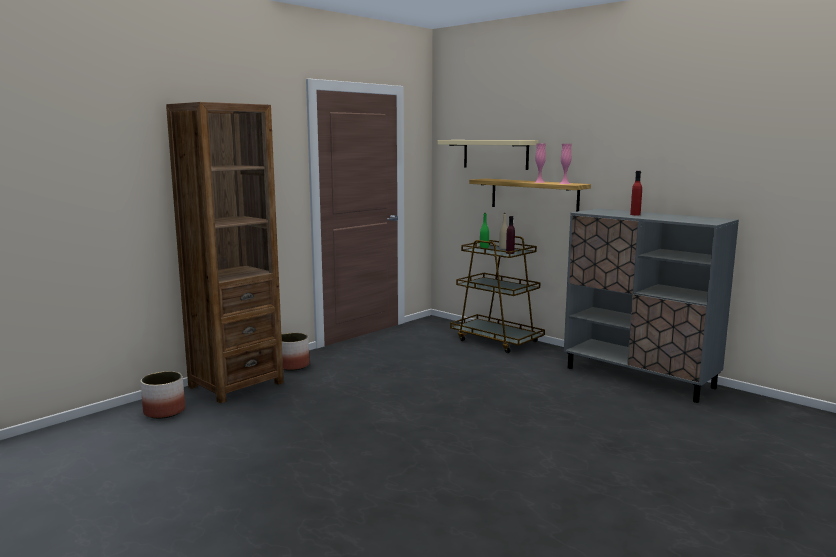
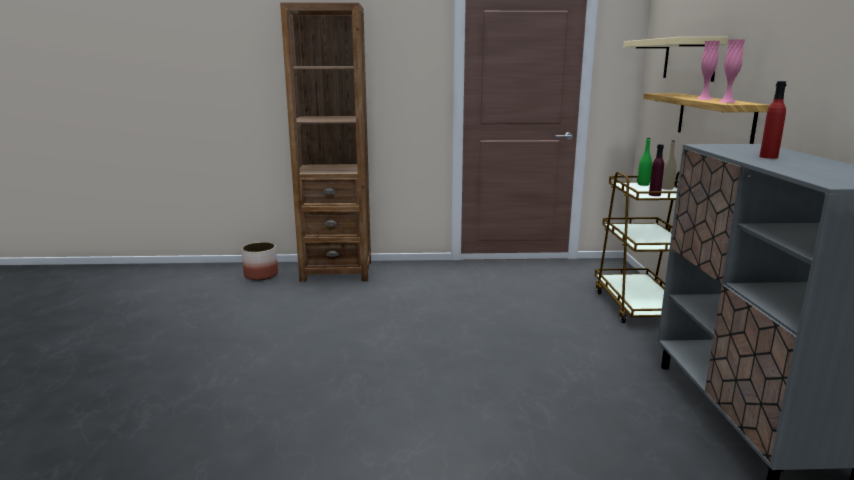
camera: 45 degrees right, 5 degrees up
(292, 365) = (403, 269): planter -> none

